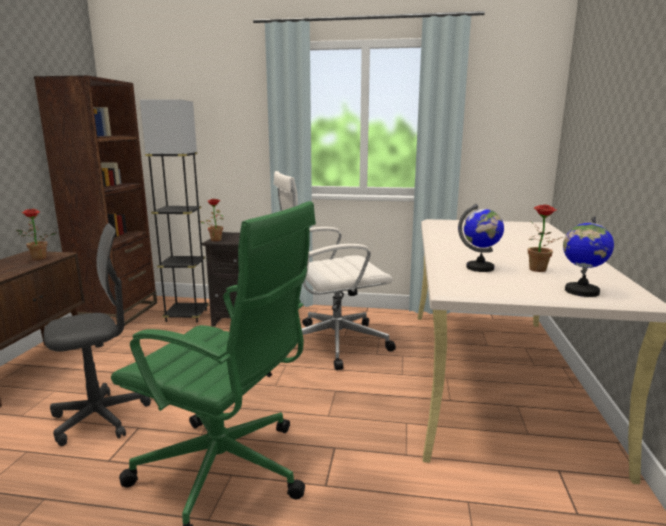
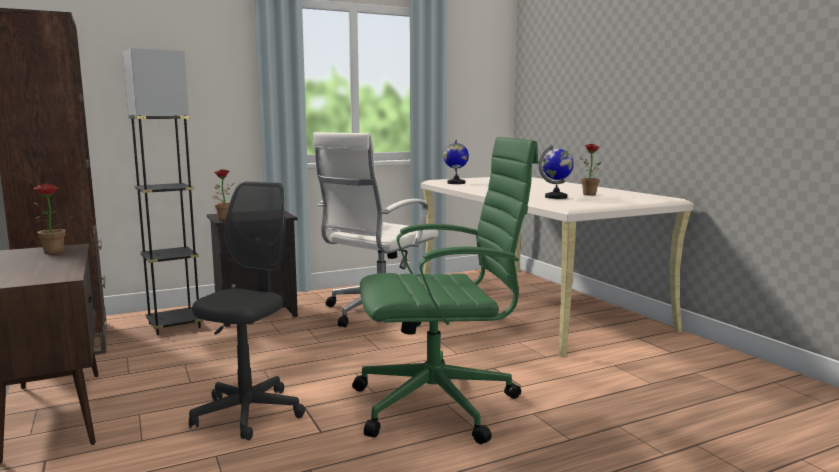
camera: 35 degrees left, 5 degrees down
(581, 291) = (638, 199): globe -> globe (456, 183)

